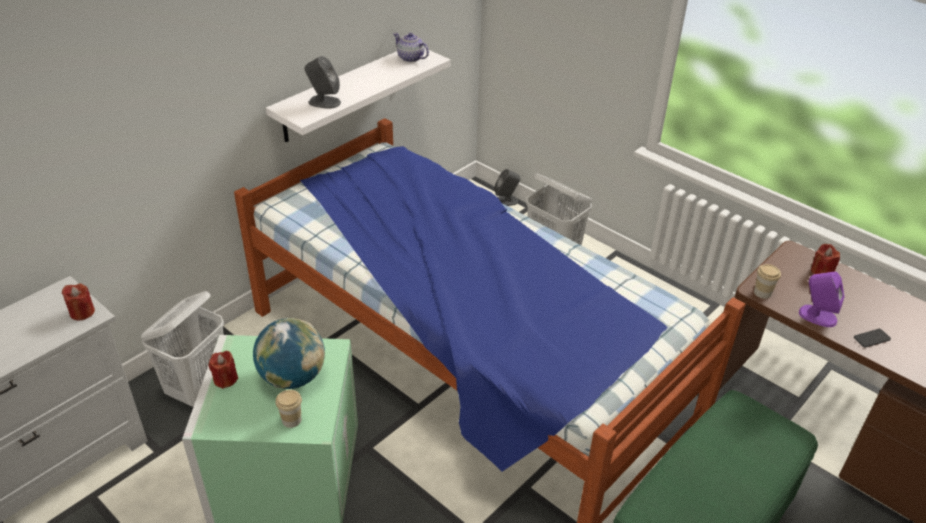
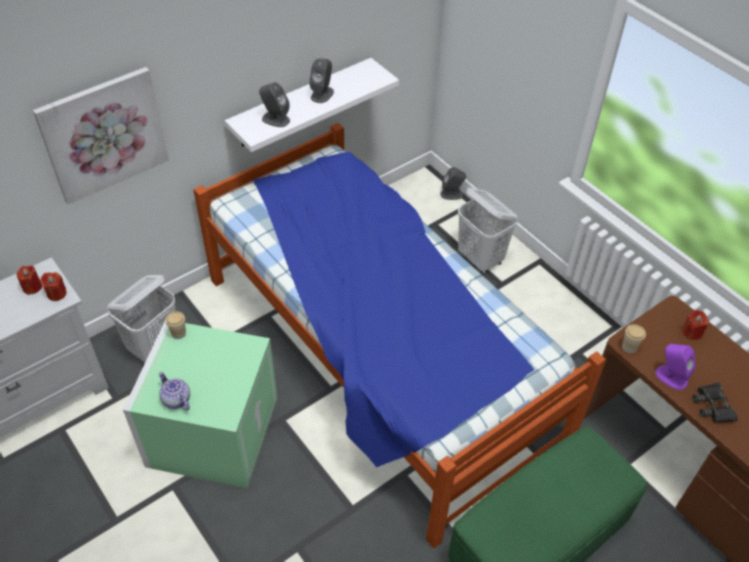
camera: 10 degrees right, 10 degrees up
(130, 116) = (103, 134): none -> picture
(225, 379) = (164, 361): red candle -> red candle (32, 287)
(291, 420) = (209, 406): cup -> cup (178, 333)
(292, 378) = (216, 367): globe -> none
(370, 77) = (322, 94): none -> grey speaker
(410, 58) = (363, 75): teapot -> teapot (176, 400)
(871, 338) = (712, 406): phone -> black binoculars

